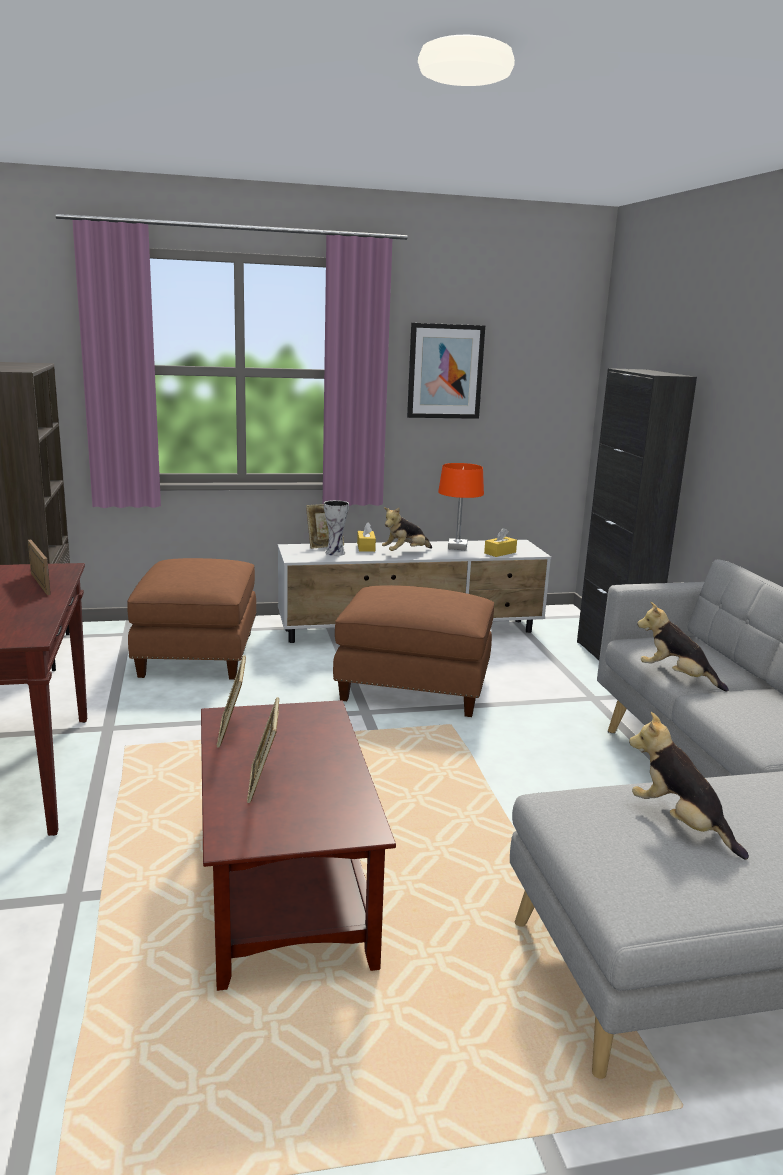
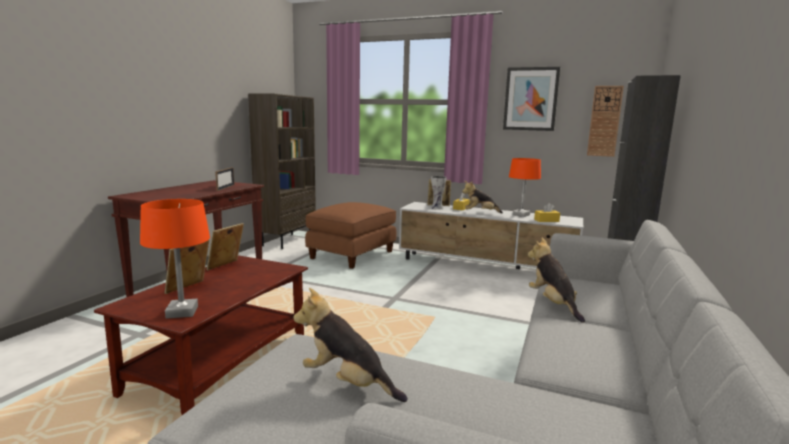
camera: 35 degrees right, 5 degrees down
(336, 818) = (182, 312): none -> orange table lamp
(415, 687) = (443, 293): brown ottoman -> none
(540, 404) = (604, 121): none -> wall clock
(680, 824) = (347, 383): plush toy -> plush toy turned 60 degrees counterclockwise

